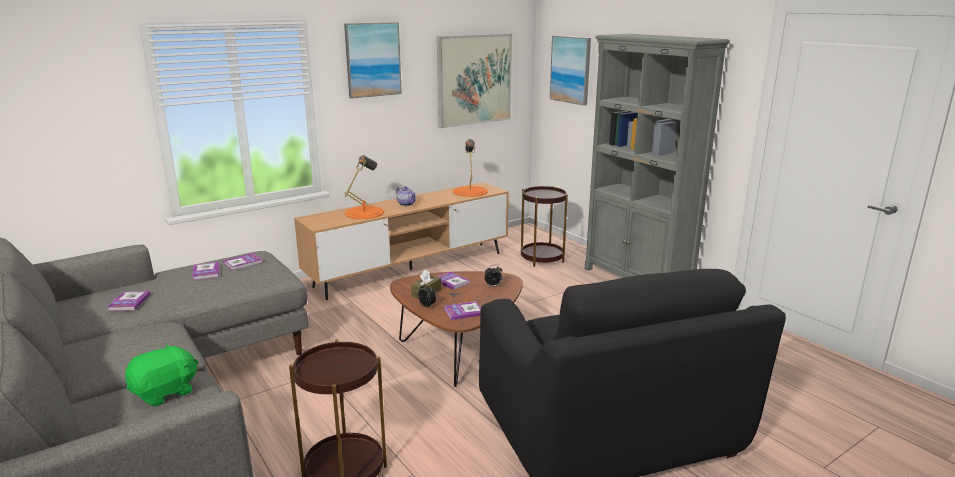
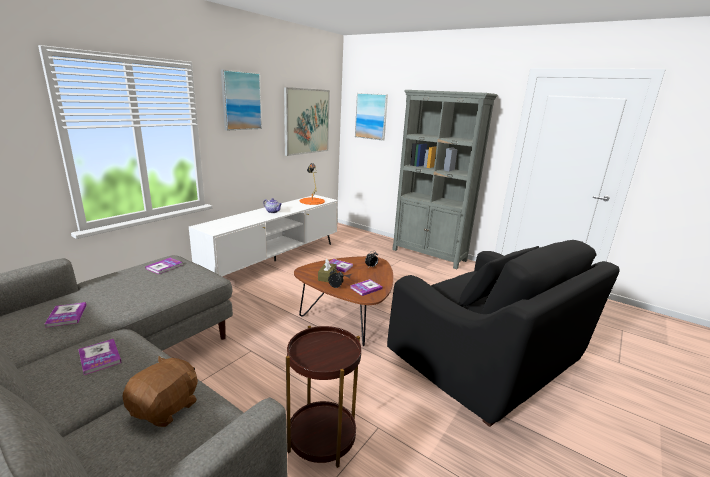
camera: 20 degrees left, 0 degrees up
(165, 392) = (166, 408): green plush toy -> brown plush toy
(206, 272) = (133, 278): book -> book (100, 357)
(364, 213) = (245, 219): orange table lamp -> none
(411, 270) = (275, 261): brown tv stand -> white tv stand
(542, 258) = (361, 245): brown side table -> none

